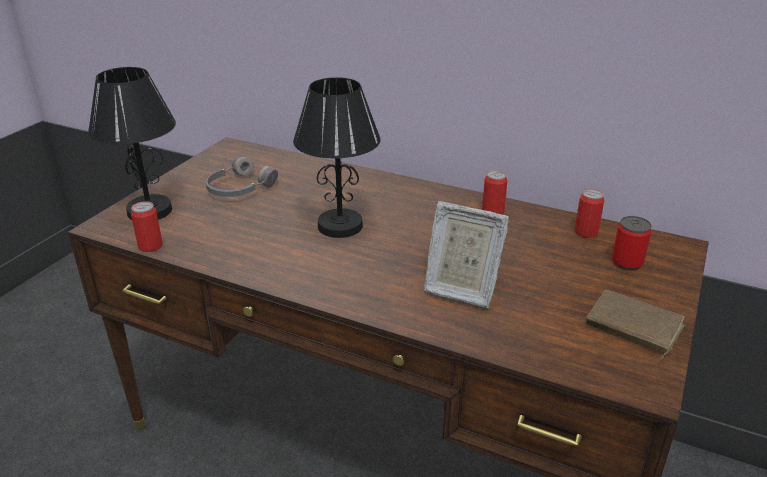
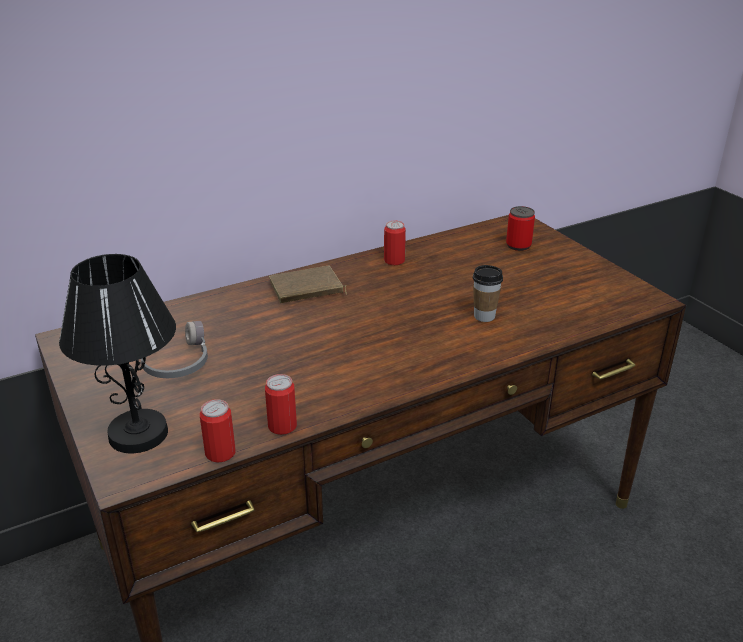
camera: 55 degrees left, 0 degrees up
(340, 225) = (326, 332): black table lamp -> none
(460, 289) = (484, 316): picture frame -> cup
(586, 232) = (465, 241): can -> can (282, 426)
(632, 327) = (589, 276): brown book -> brown book (306, 289)

